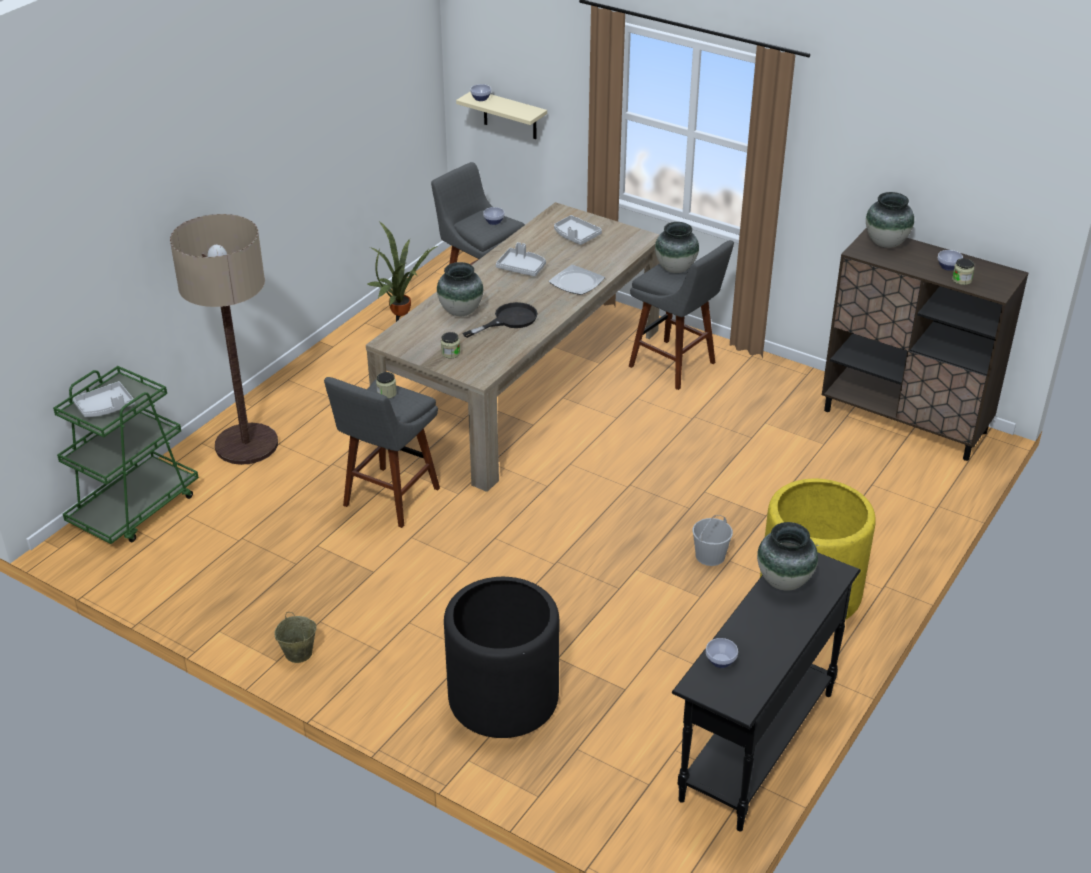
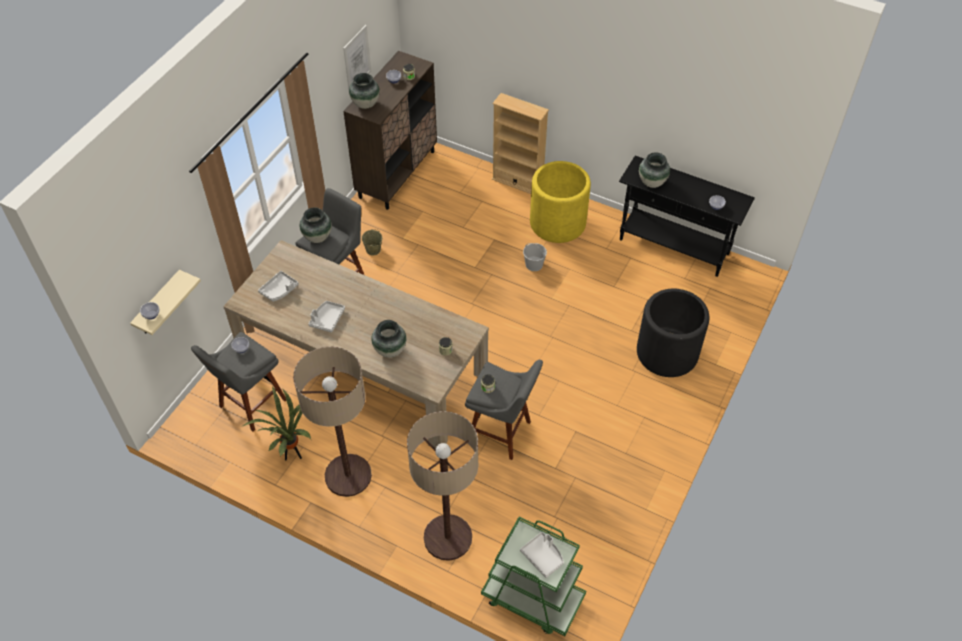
camera: 95 degrees left, 15 degrees up
(298, 653) = (656, 460): beige bucket -> beige bucket (373, 250)
(361, 372) = (348, 475): none -> floor lamp
(509, 320) = (400, 321): black frying pan -> none
(576, 282) = (347, 286): plate -> none
(907, 551) = (517, 182): none -> beige bookcase
(933, 190) = (357, 59): none -> picture

